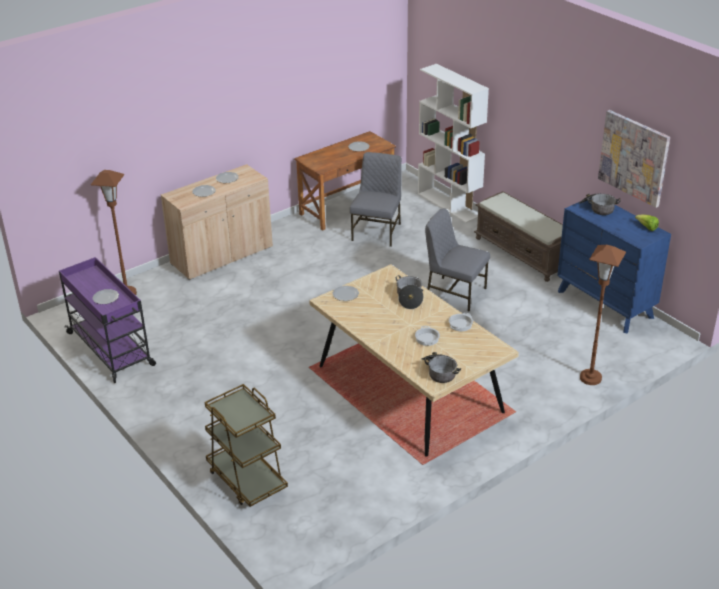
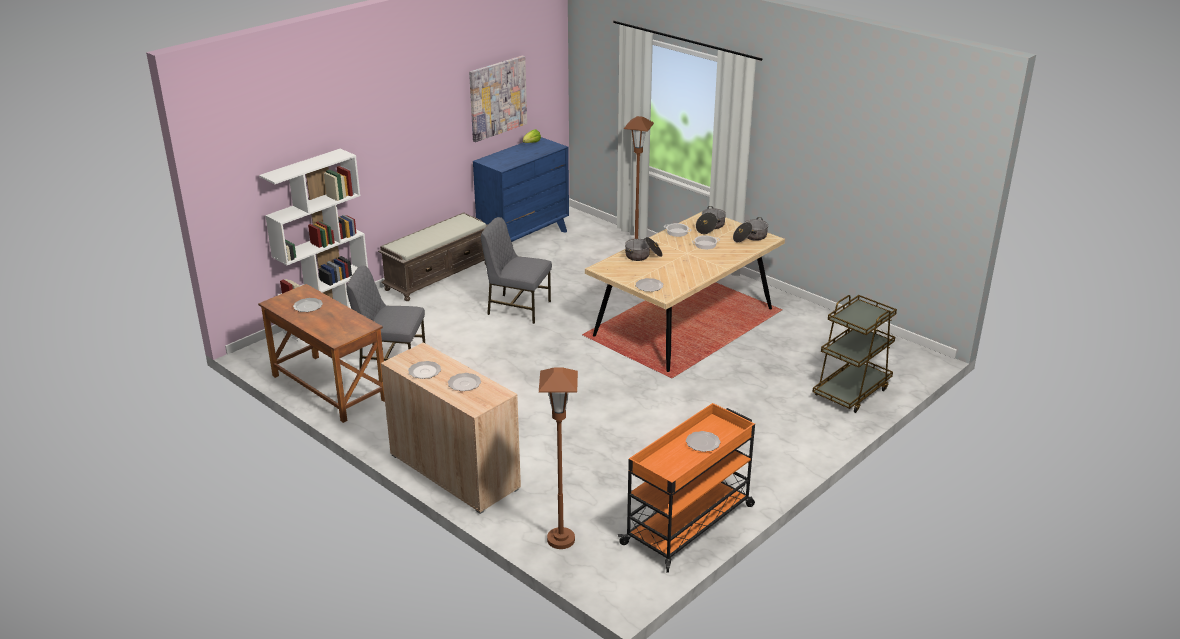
camera: 100 degrees left, 5 degrees down
(111, 350) = (689, 524): purple cart -> orange cart
(455, 293) = (517, 308): grey chair -> grey chair turned 90 degrees clockwise
(597, 208) = (500, 160): cooking pot -> cooking pot (710, 227)

